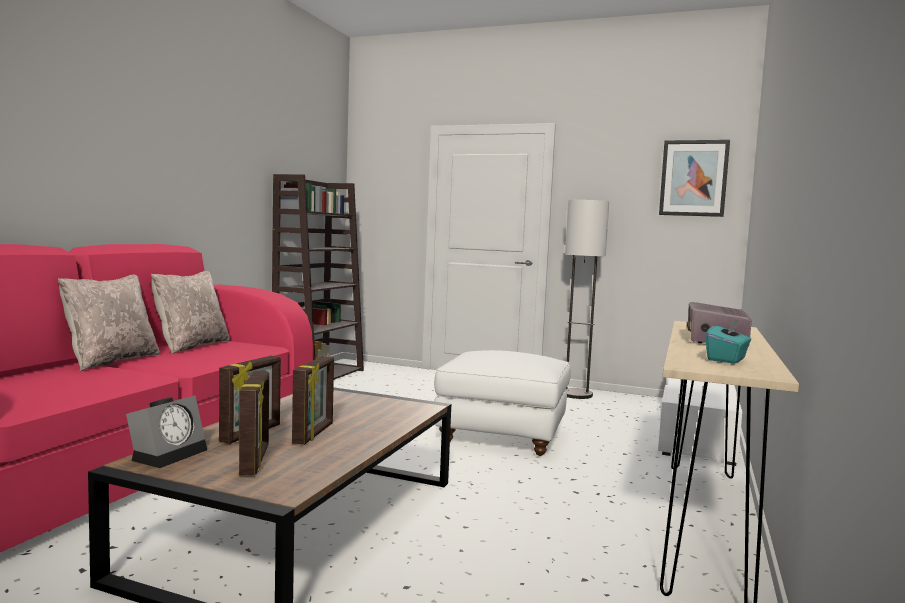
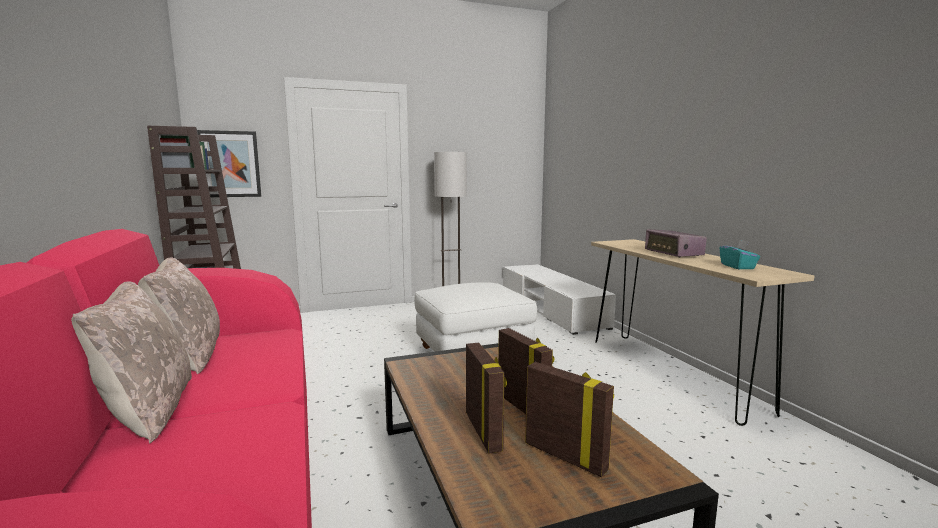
camera: 40 degrees left, 5 degrees up
(169, 454) = (487, 491): alarm clock -> none
(693, 178) = (509, 134): picture -> picture (230, 164)

